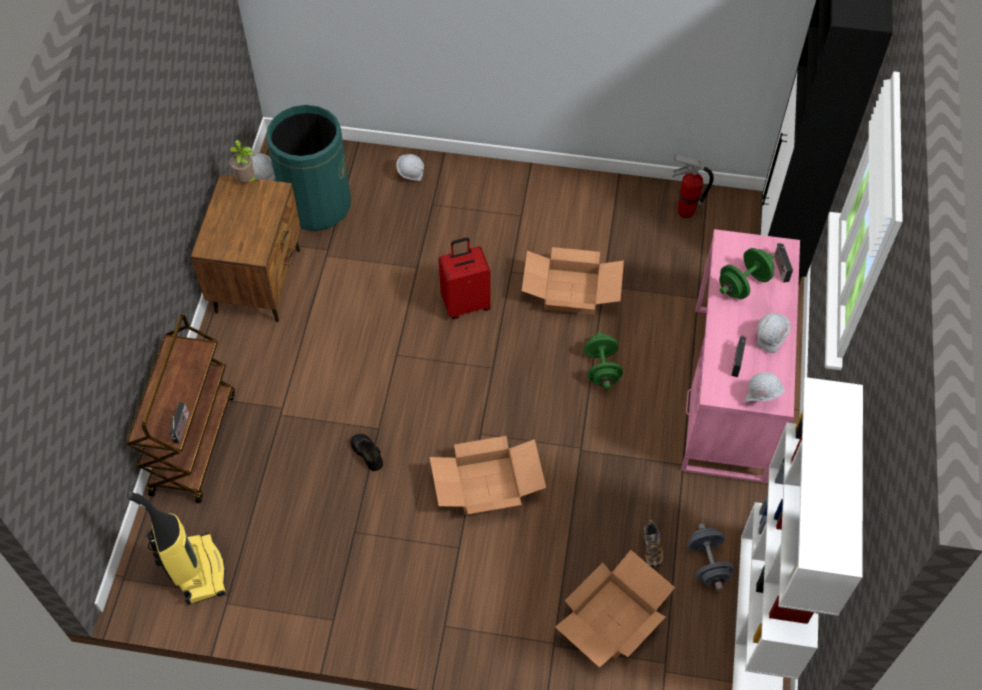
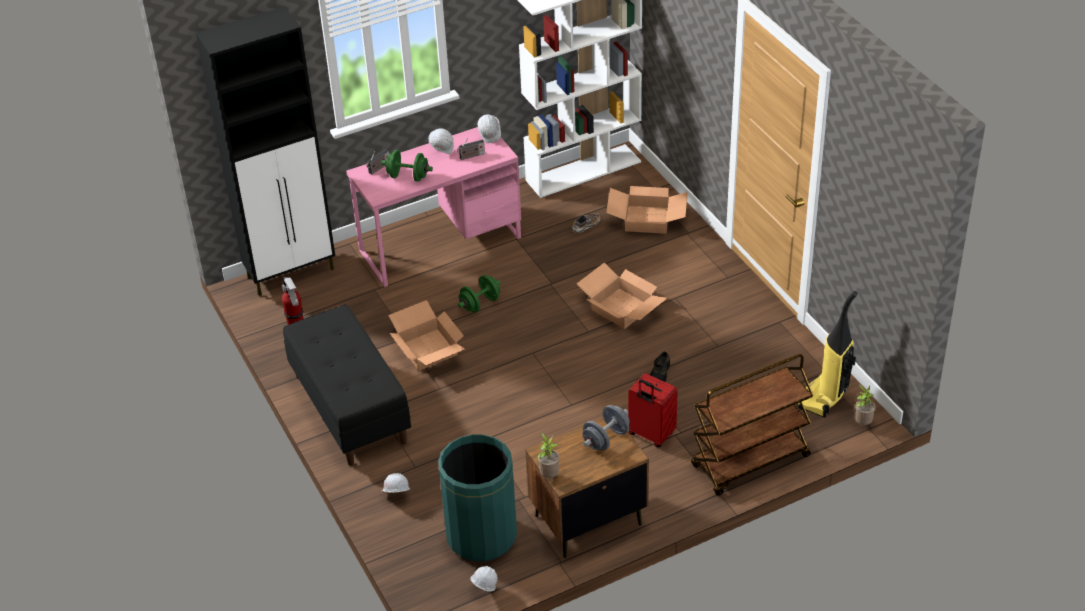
camera: 125 degrees left, 15 degrees down
(136, 576) = (862, 423): none -> potted plant
(181, 429) = (773, 375): radio -> none
(466, 303) = (492, 395): red suitcase -> red suitcase (650, 435)
(544, 197) = (349, 409): none -> black bench
(707, 564) = (572, 202): grey dumbbell -> grey dumbbell (606, 439)

